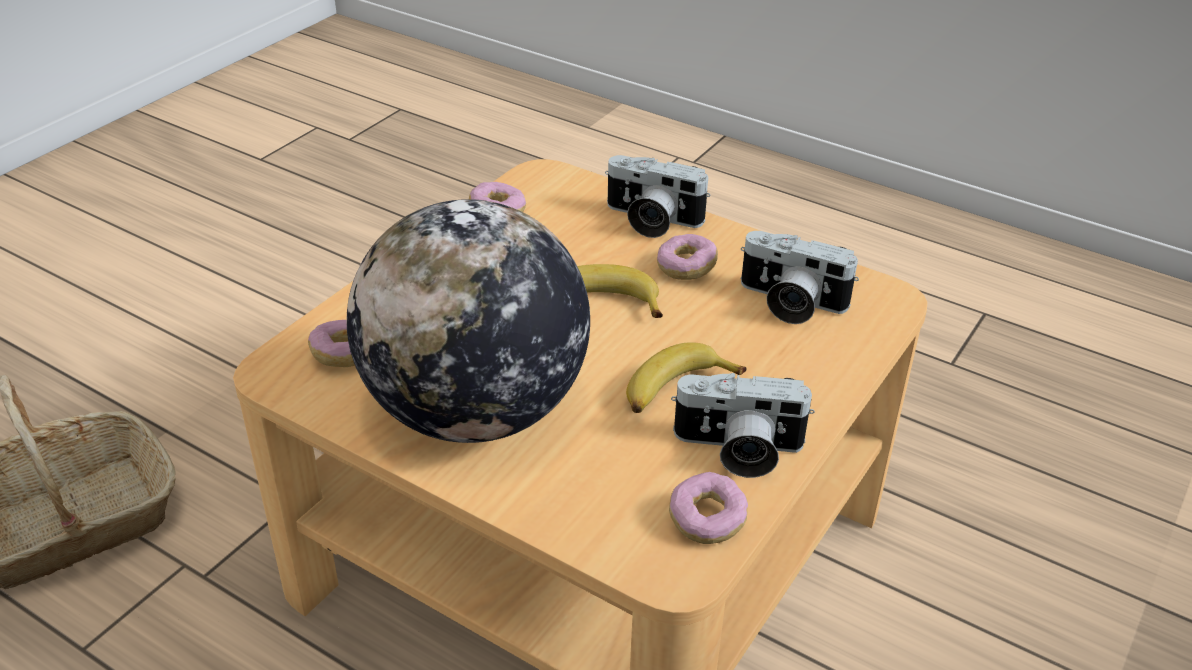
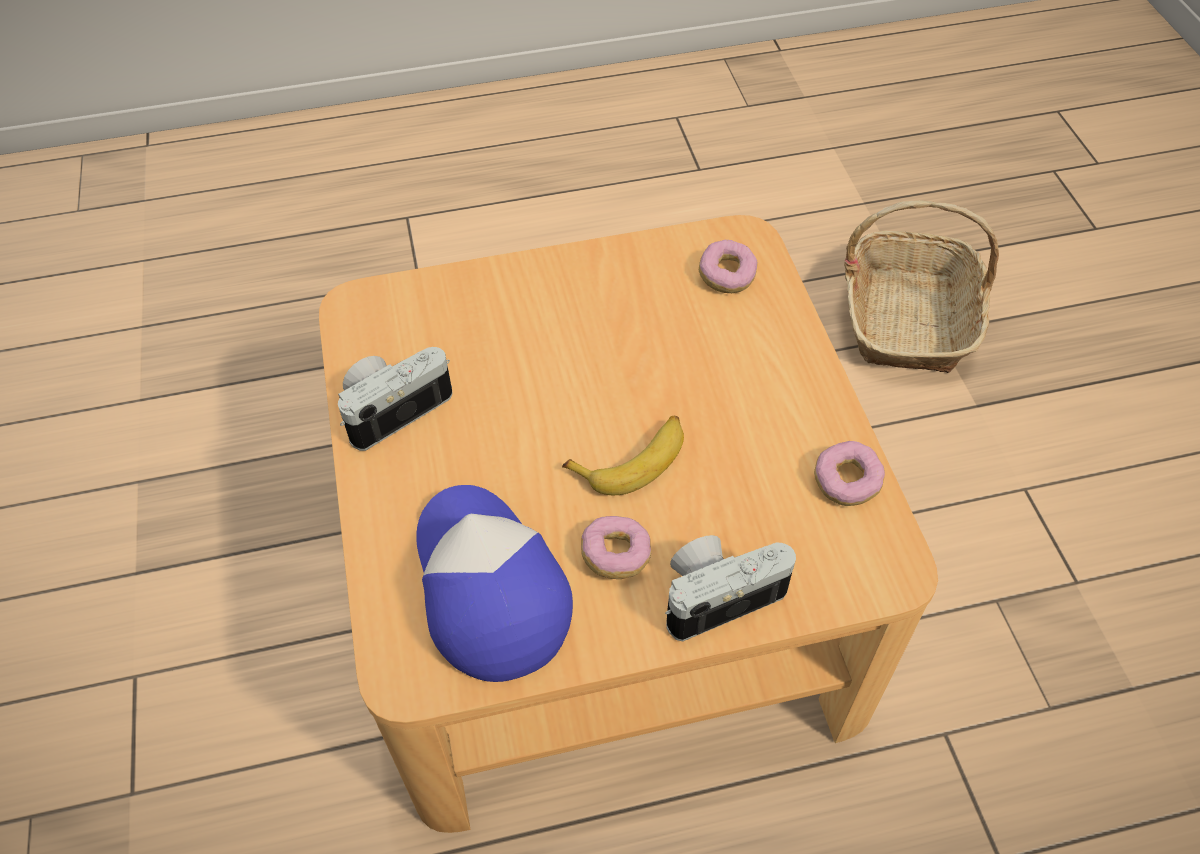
camera: 135 degrees right, 15 degrees up
(475, 411) = (590, 305): globe -> none
(676, 390) = (484, 421): banana -> none
(706, 520) = (367, 345): donut -> none
(789, 303) = (487, 587): camera -> cap

